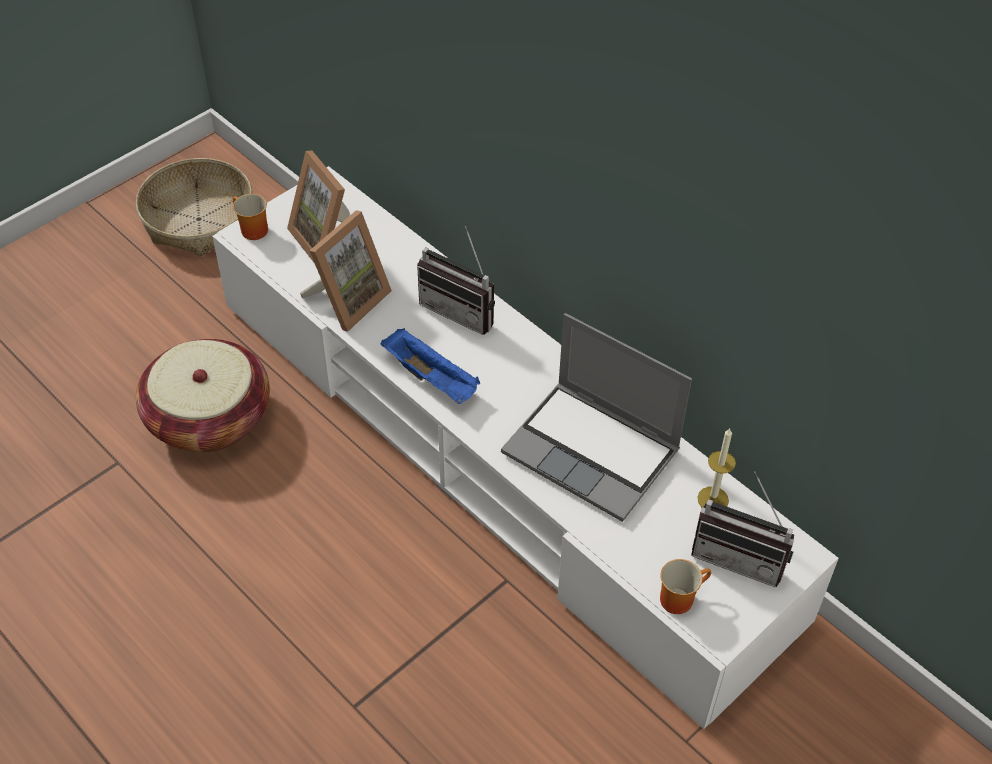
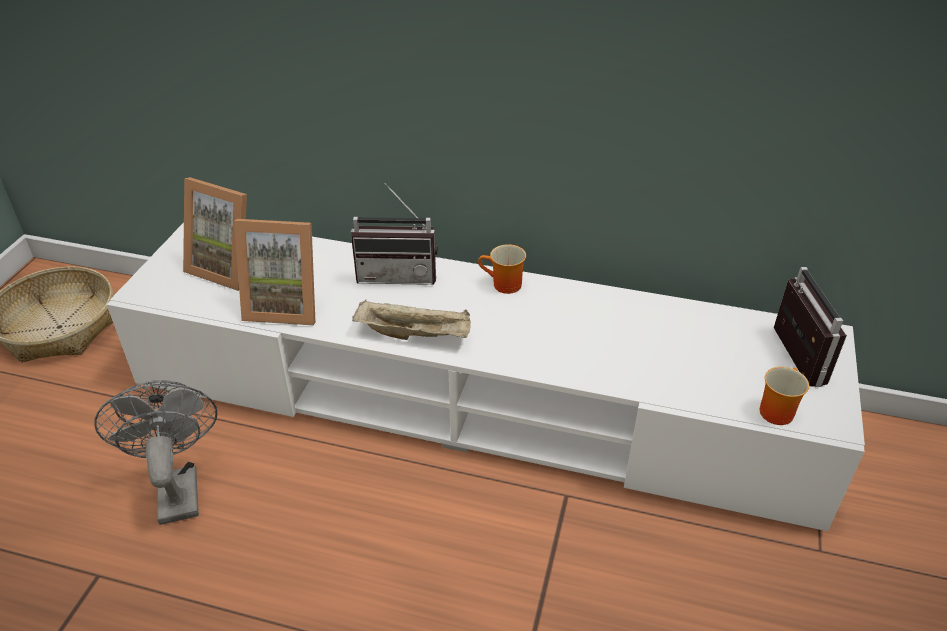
camera: 30 degrees left, 10 degrees down
(209, 418) = (177, 487): basket -> grey fan
(250, 230) = (145, 286): mug -> mug (503, 285)
(347, 300) = (285, 305): picture frame -> picture frame turned 90 degrees clockwise
(432, 378) = (415, 334): blue tray -> beige tray
(593, 452) = (603, 332): laptop -> none
(713, 499) = (725, 326): candle -> none
(741, 556) = (787, 357): radio -> radio turned 90 degrees counterclockwise

